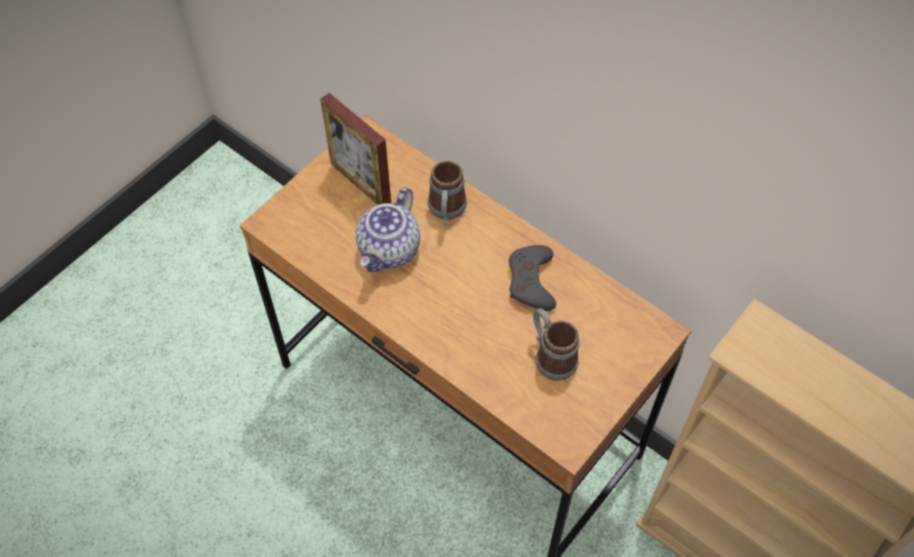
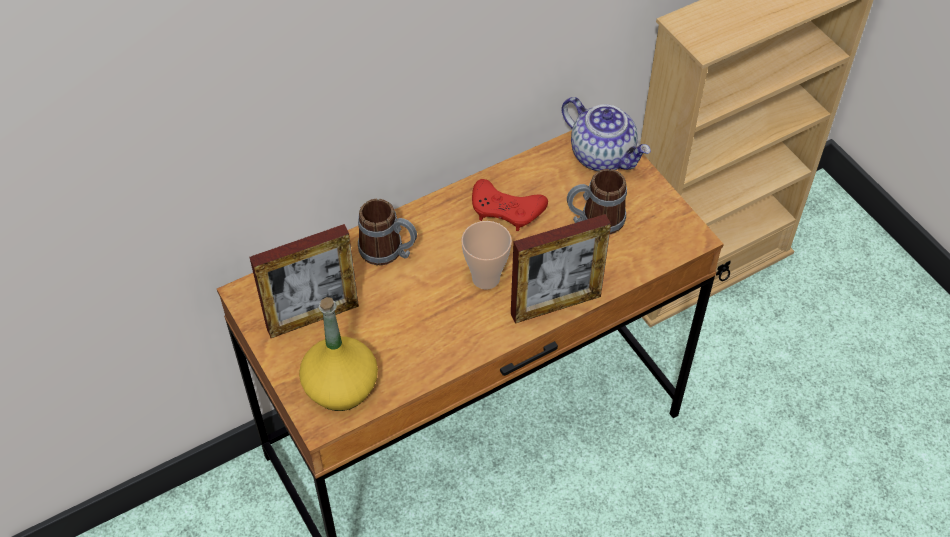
camera: 70 degrees left, 5 degrees down
(302, 224) = (340, 387): none -> yellow bottle
(390, 250) = (414, 314): teapot -> teapot (603, 155)
(441, 351) = (555, 305): none -> picture frame
(448, 289) = (486, 278): none -> cup
(531, 281) = (506, 209): grey game controller -> red game controller

